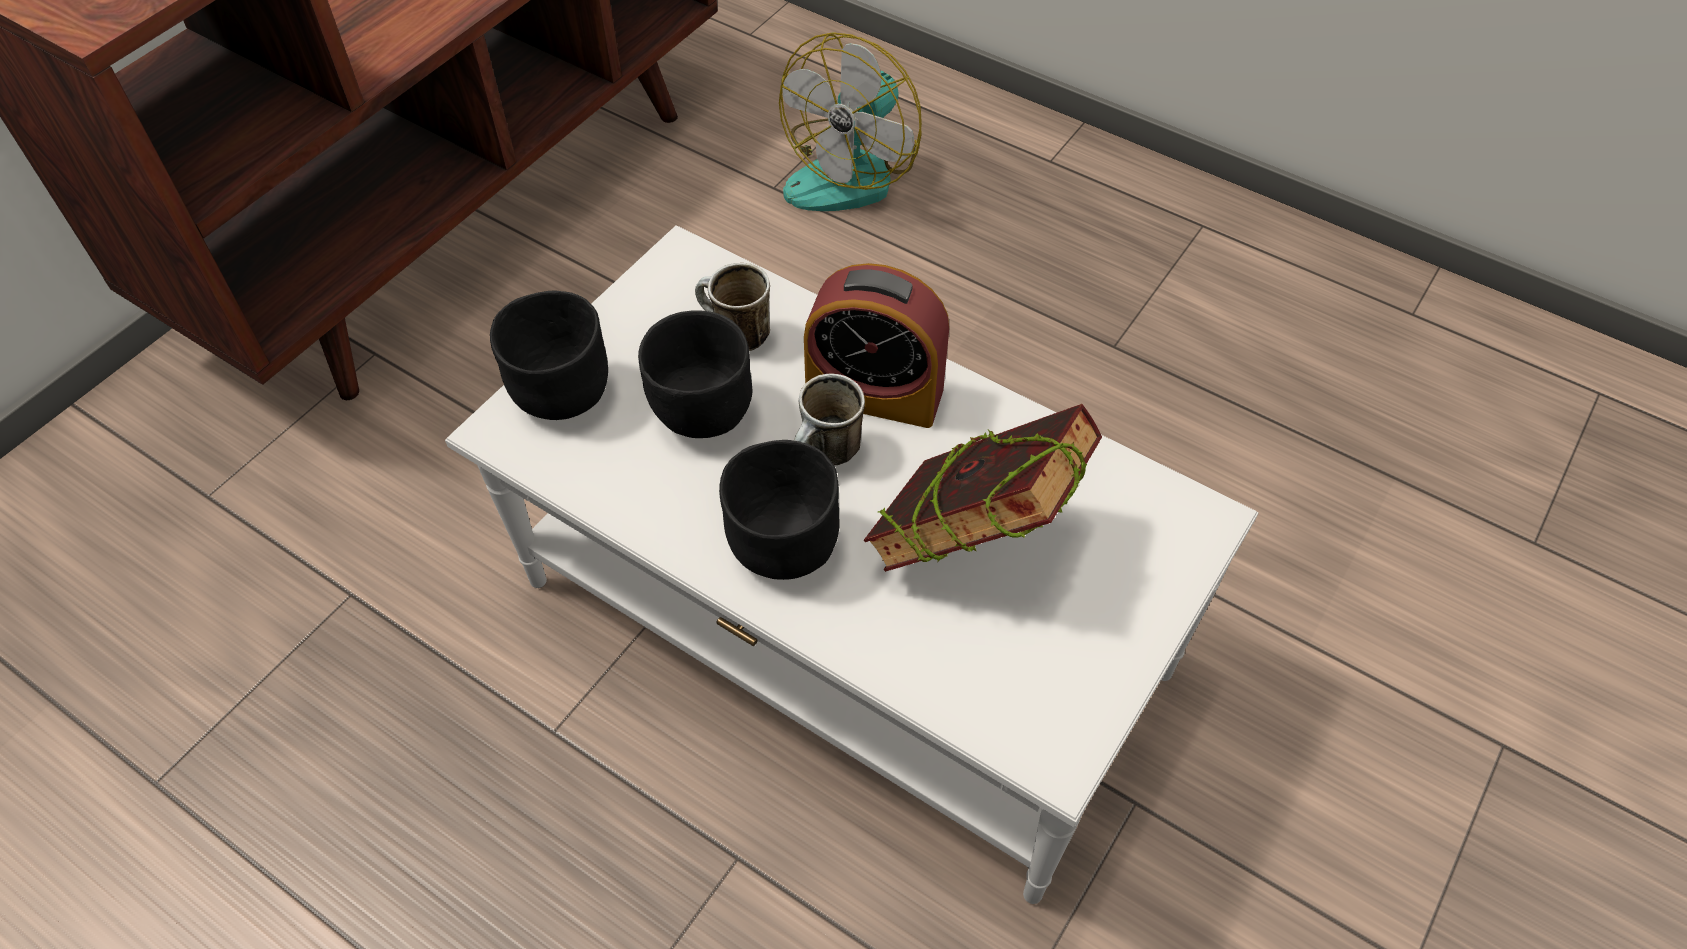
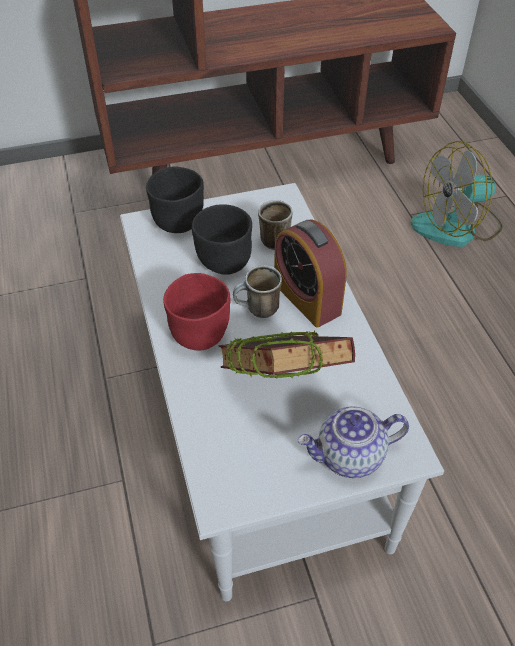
camera: 40 degrees right, 5 degrees down
(782, 545) = (200, 334): black bowl -> red bowl
(1145, 575) = (349, 457): none -> teapot

